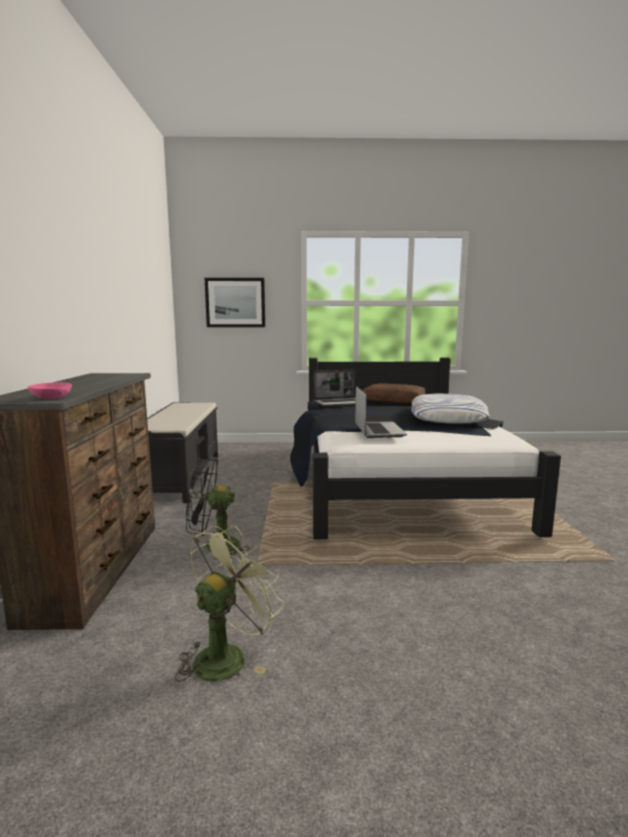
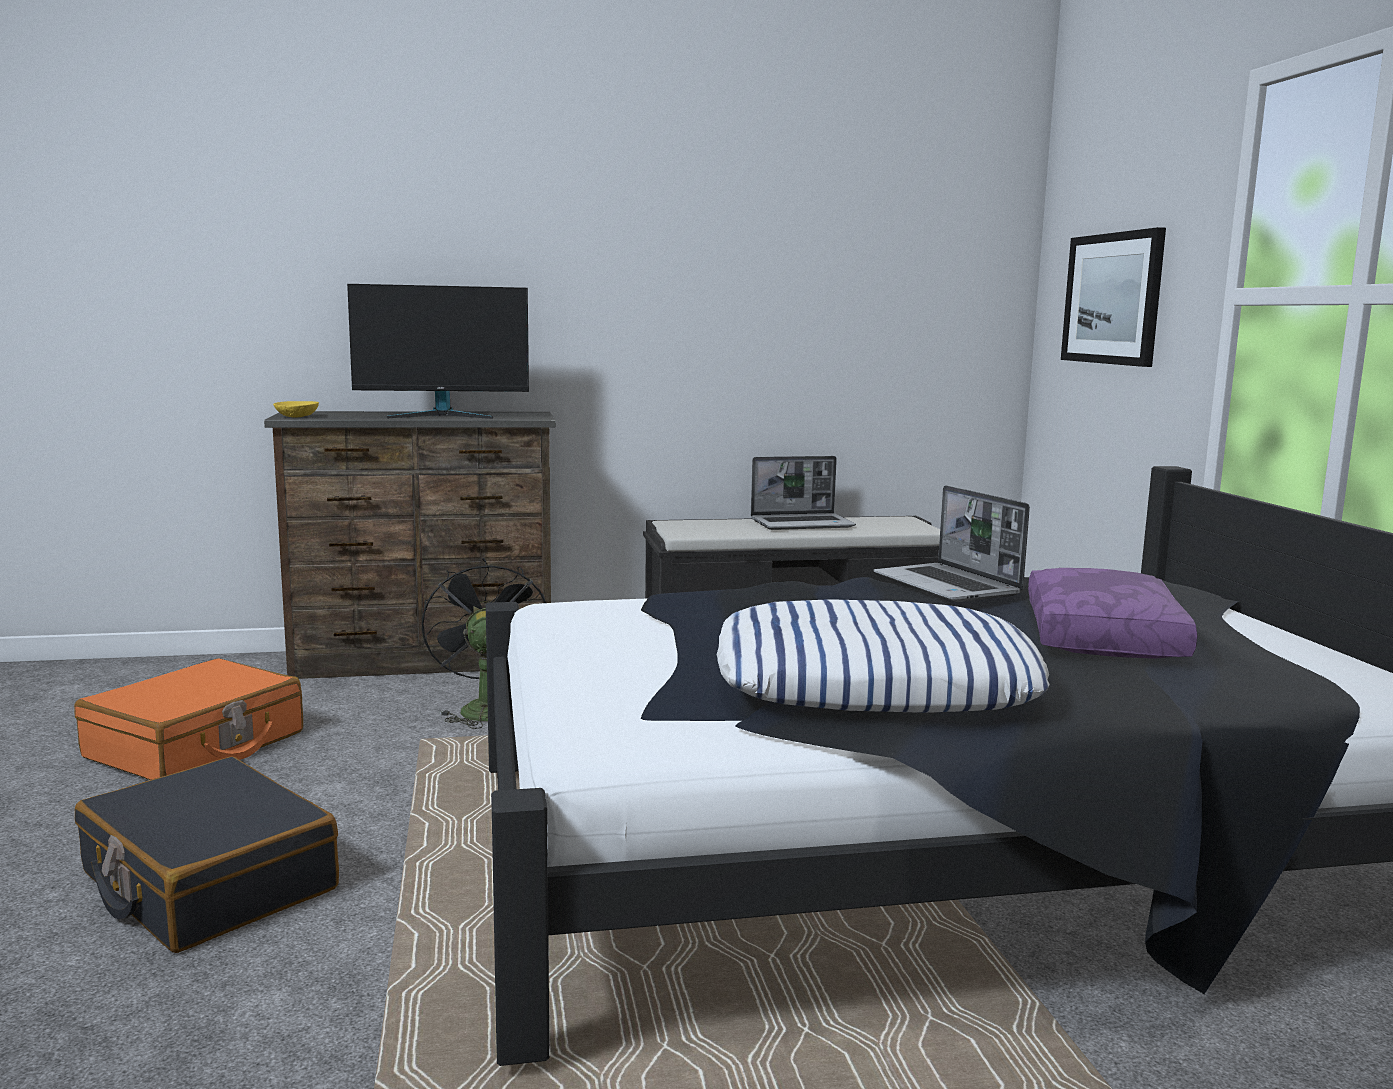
camera: 80 degrees right, 0 degrees up
(50, 397) = (297, 416): pink bowl -> yellow bowl
(94, 381) = (443, 415): none -> monitor
(227, 655) = (196, 746): green fan -> orange suitcase
(378, 430) = (632, 616): laptop -> laptop (803, 524)
(394, 401) = (1105, 637): brown pillow -> purple pillow
(441, 615) = (208, 882): none -> black suitcase

